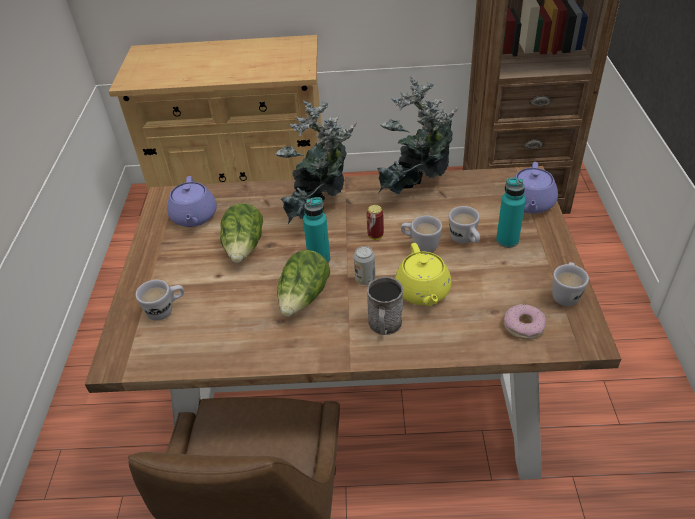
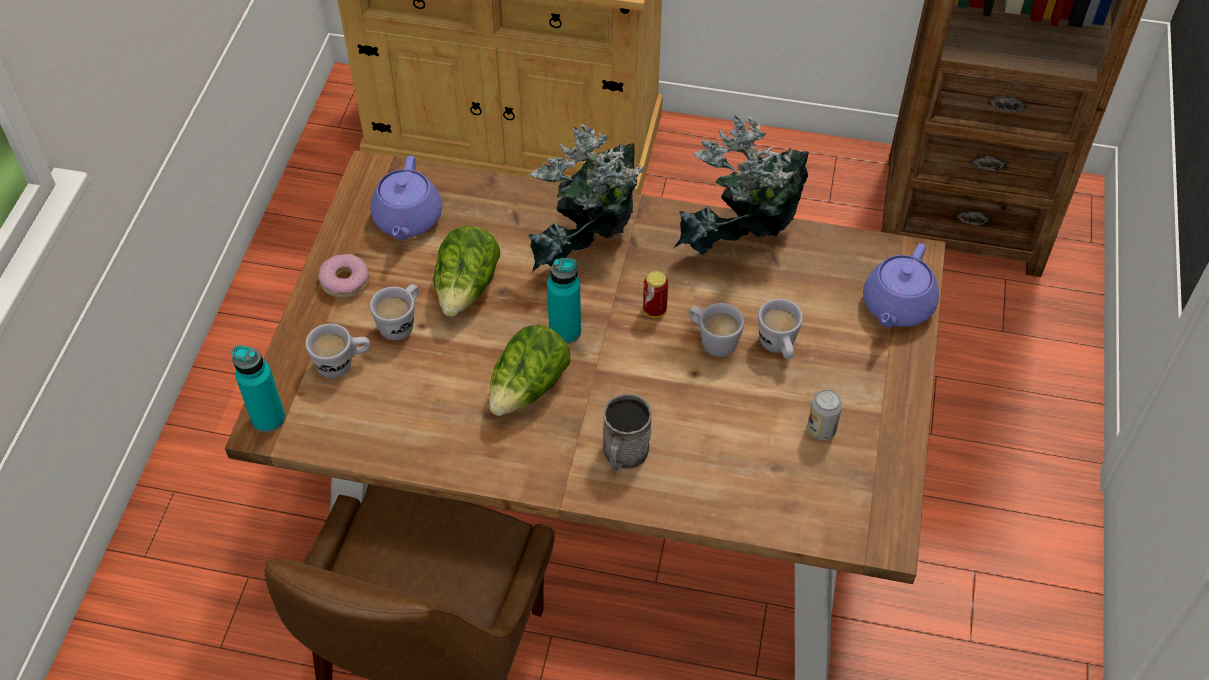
camera: 10 degrees right, 10 degrees up
(365, 279) = (619, 377): can -> can (821, 430)
(422, 292) = (691, 416): yellow teapot -> none
(507, 240) = (838, 361): turquoise bottle -> turquoise bottle (268, 419)
(523, 326) = (807, 499): donut -> donut (344, 281)
(565, 294) = (884, 464): white mug -> white mug (401, 323)

